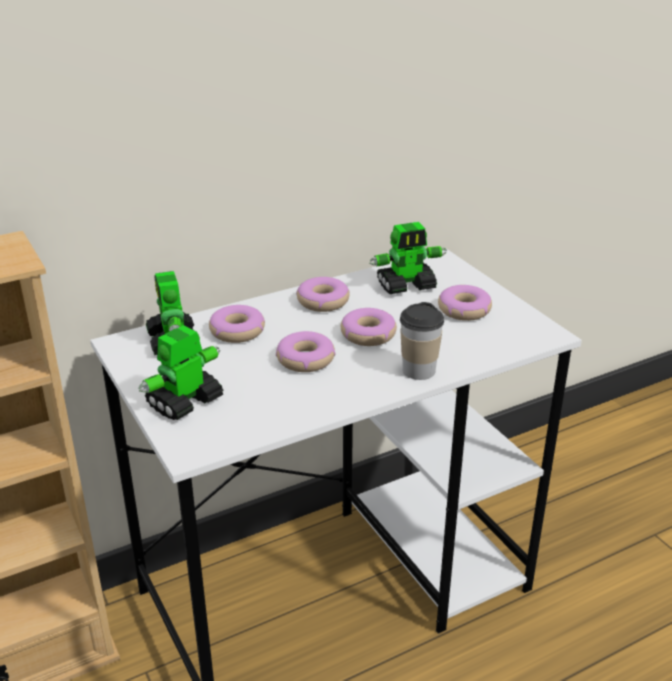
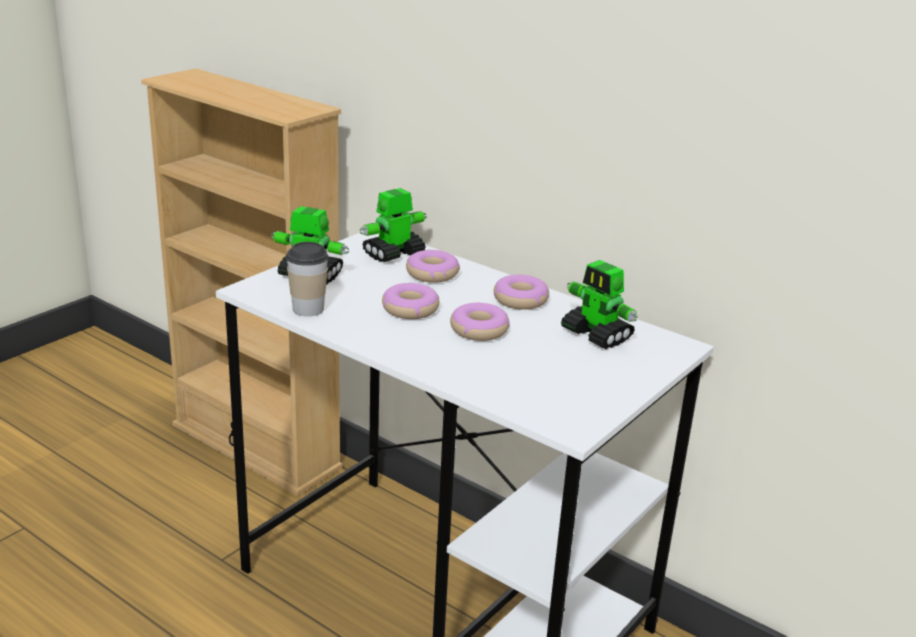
camera: 65 degrees right, 5 degrees down
(418, 370) = (434, 363): cup -> cup (308, 309)
(464, 310) = (577, 373): donut -> none

